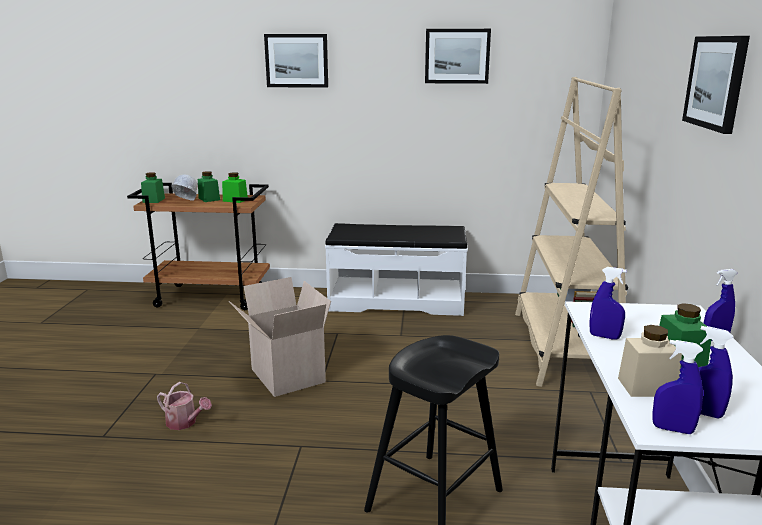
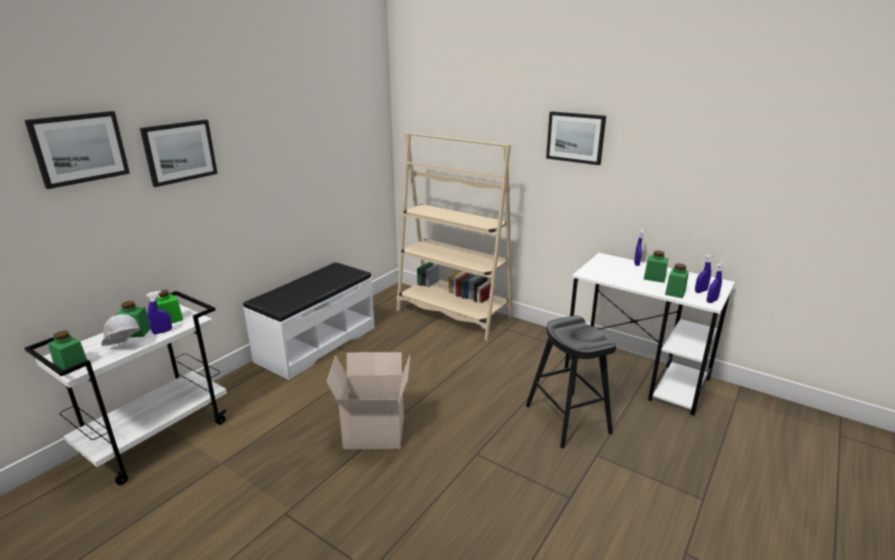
camera: 60 degrees left, 5 degrees up
(185, 423) = (394, 509): watering can -> none
(212, 297) = (158, 437): brown cart -> white cart
(457, 56) = (311, 125): picture -> picture (79, 148)
(604, 336) = (621, 282): blue spray bottle -> blue spray bottle (162, 332)
(646, 387) = (675, 292): beige jar -> green jar

